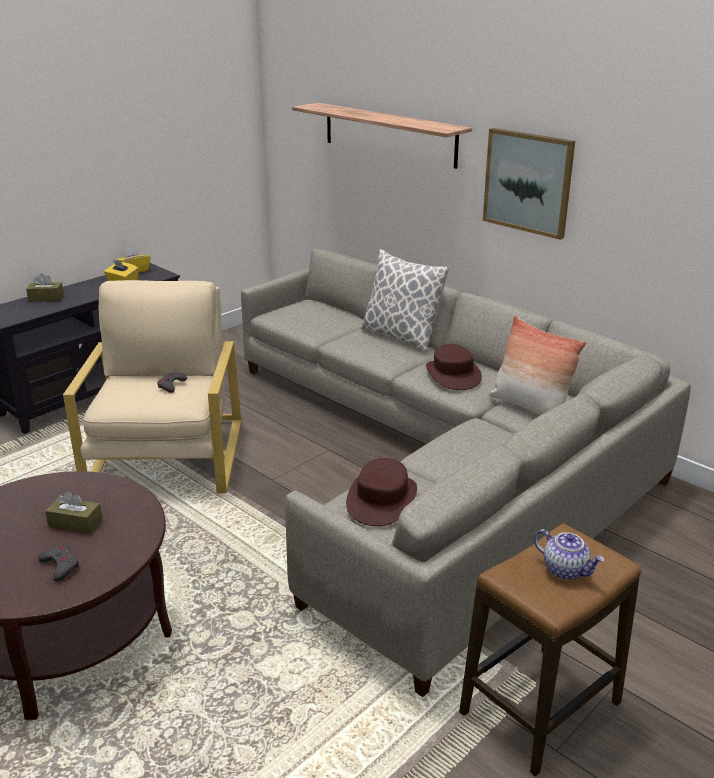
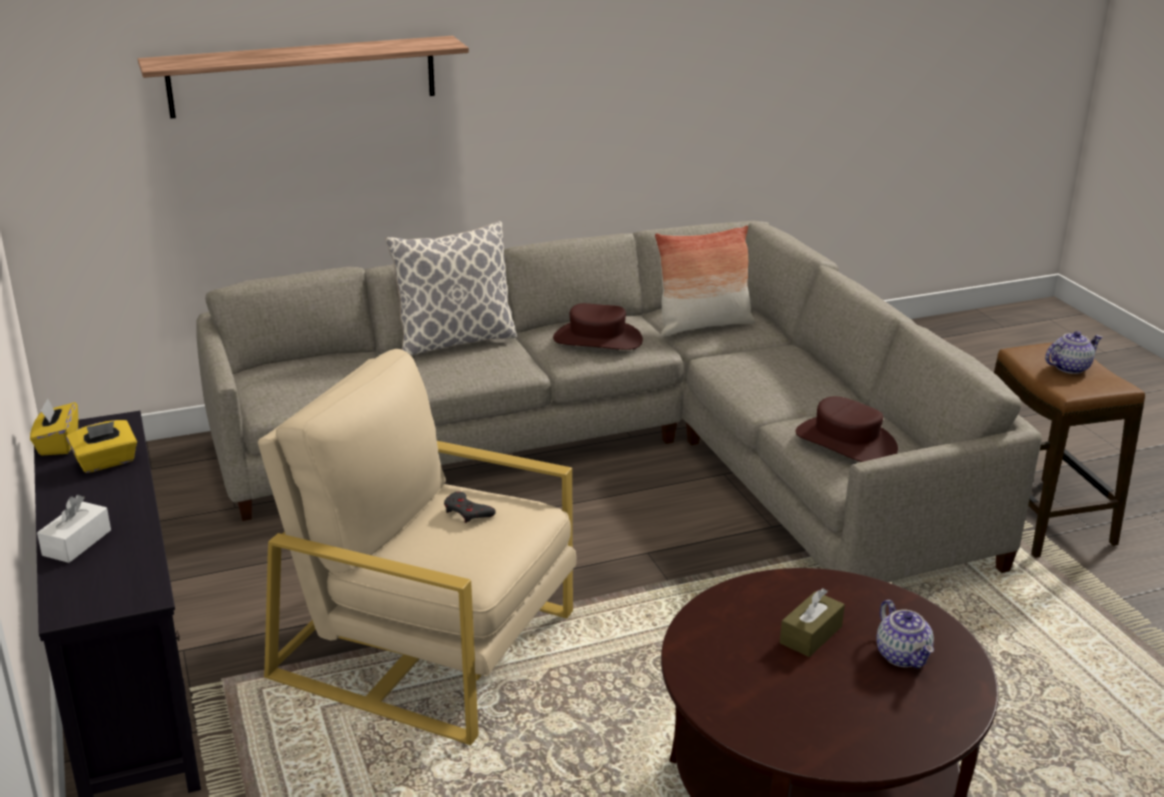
camera: 65 degrees left, 0 degrees up
(46, 298) = (77, 543): brown tissue box -> white tissue box
(60, 566) = (903, 656): grey game controller -> teapot
(528, 182) = (544, 85): picture -> none

